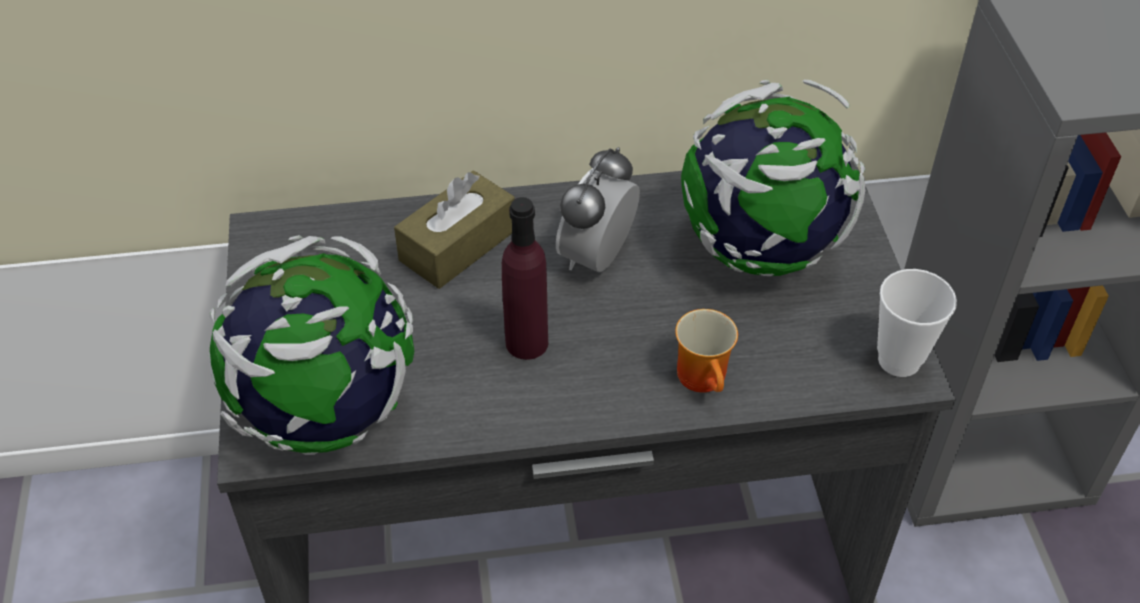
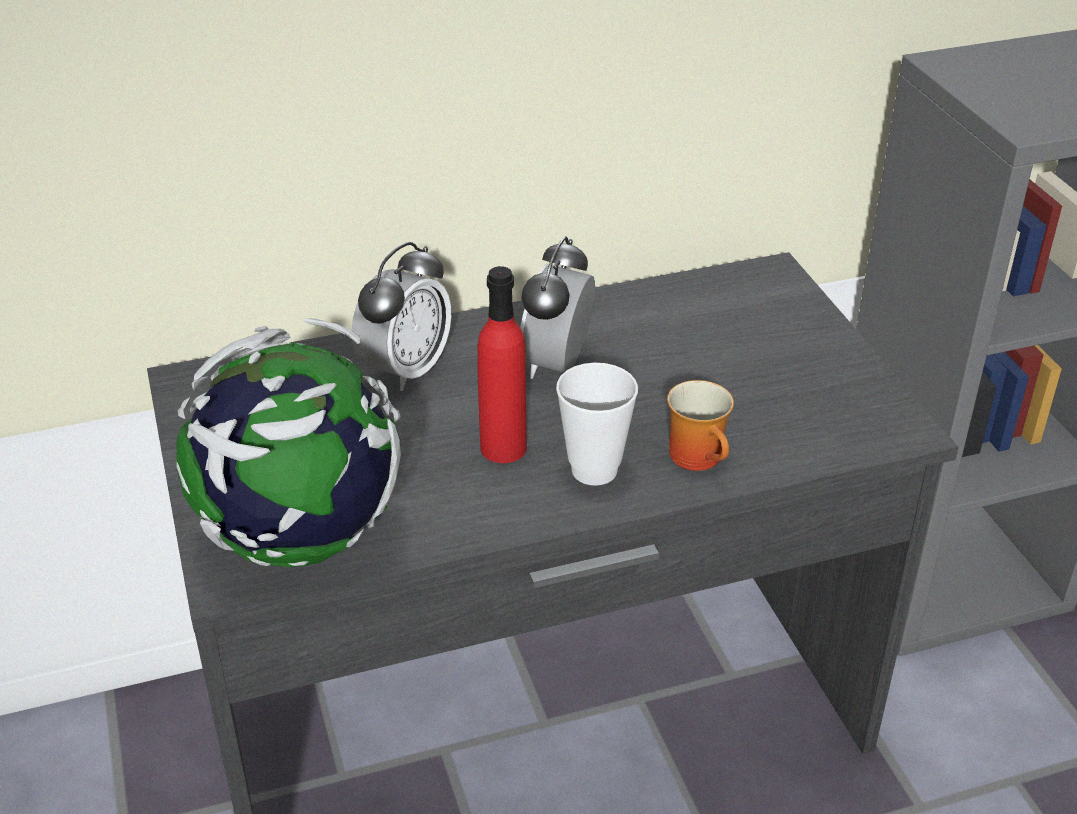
camera: 10 degrees left, 10 degrees down
(458, 245) = (405, 370): brown tissue box -> alarm clock
(526, 343) = (503, 448): purple bottle -> red bottle
(759, 251) = (721, 342): globe -> none
(899, 360) = (892, 419): cup -> cup (594, 470)

